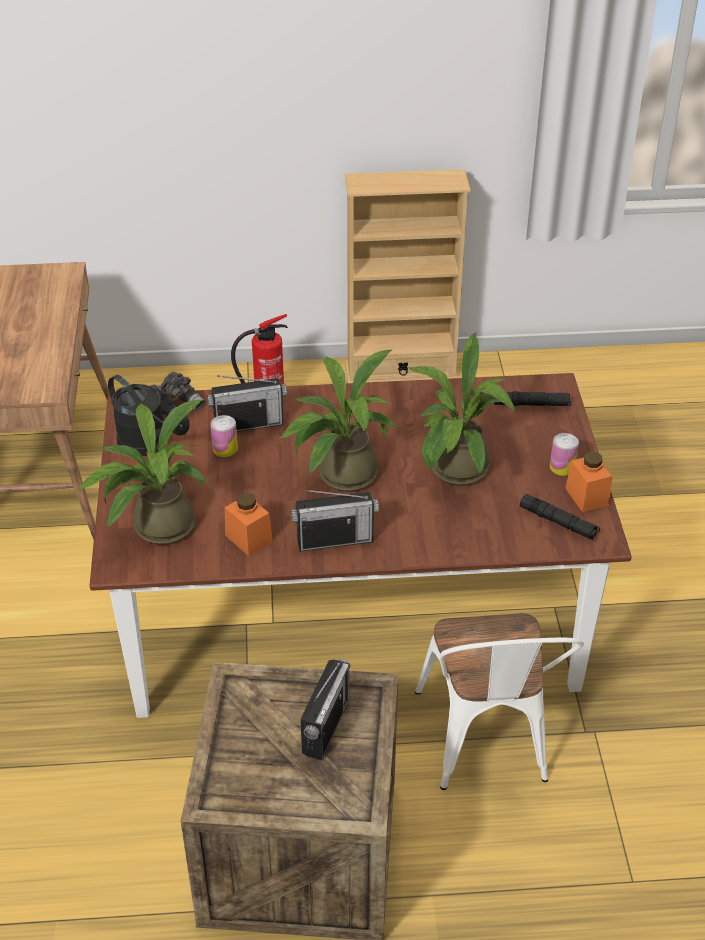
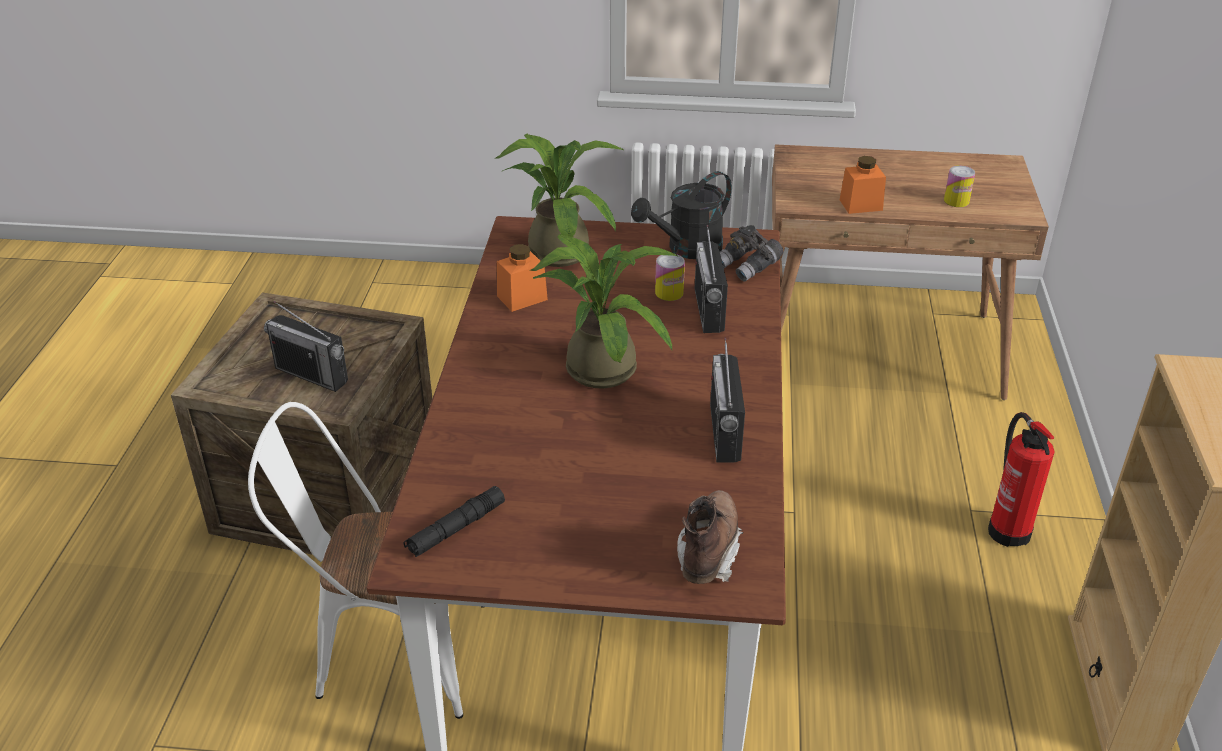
camera: 100 degrees right, 5 degrees down
(334, 540) = (497, 350): radio -> radio (724, 433)
(455, 473) = (578, 453): potted plant -> none
(531, 404) = (708, 552): black flashlight -> brown boot
(562, 467) = (562, 555): can -> can (956, 201)
(587, 496) = (494, 567): orange jar -> orange jar (861, 205)

